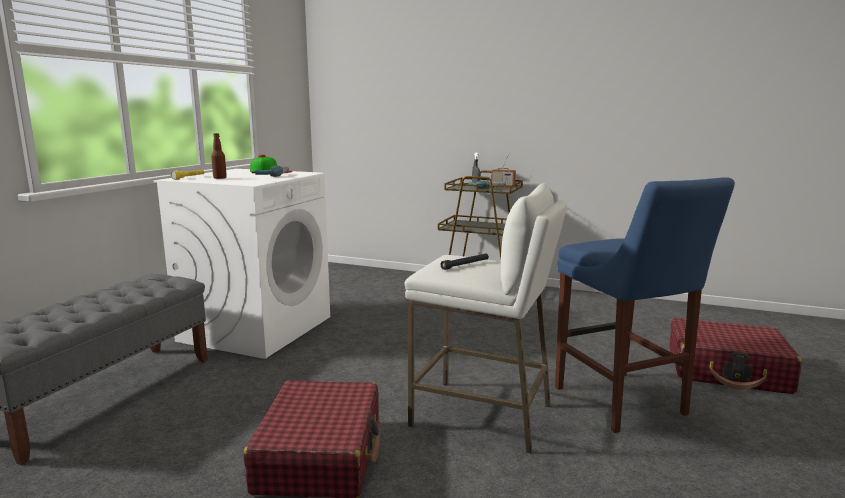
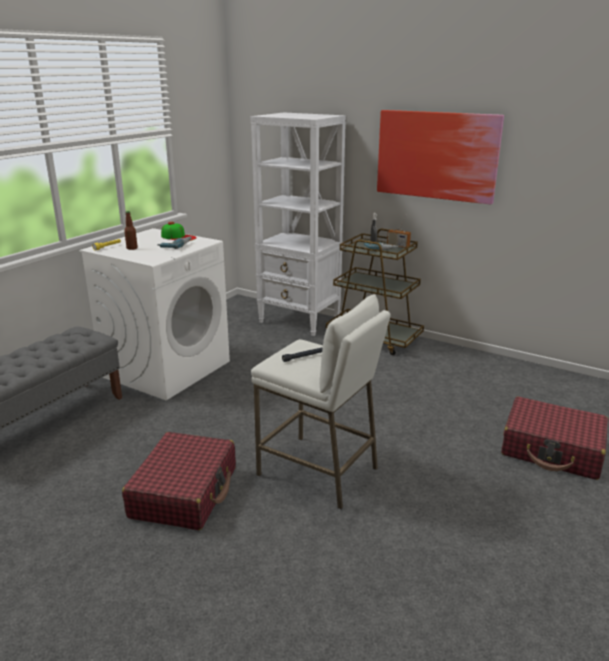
camera: 10 degrees right, 10 degrees up
(395, 278) = (300, 320): none -> white bookcase
(538, 89) = (437, 155): none -> picture
(622, 403) = (438, 473): blue stool -> none

